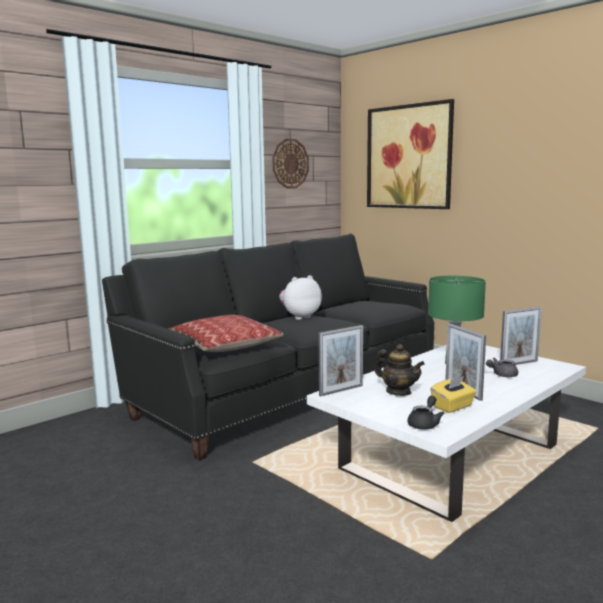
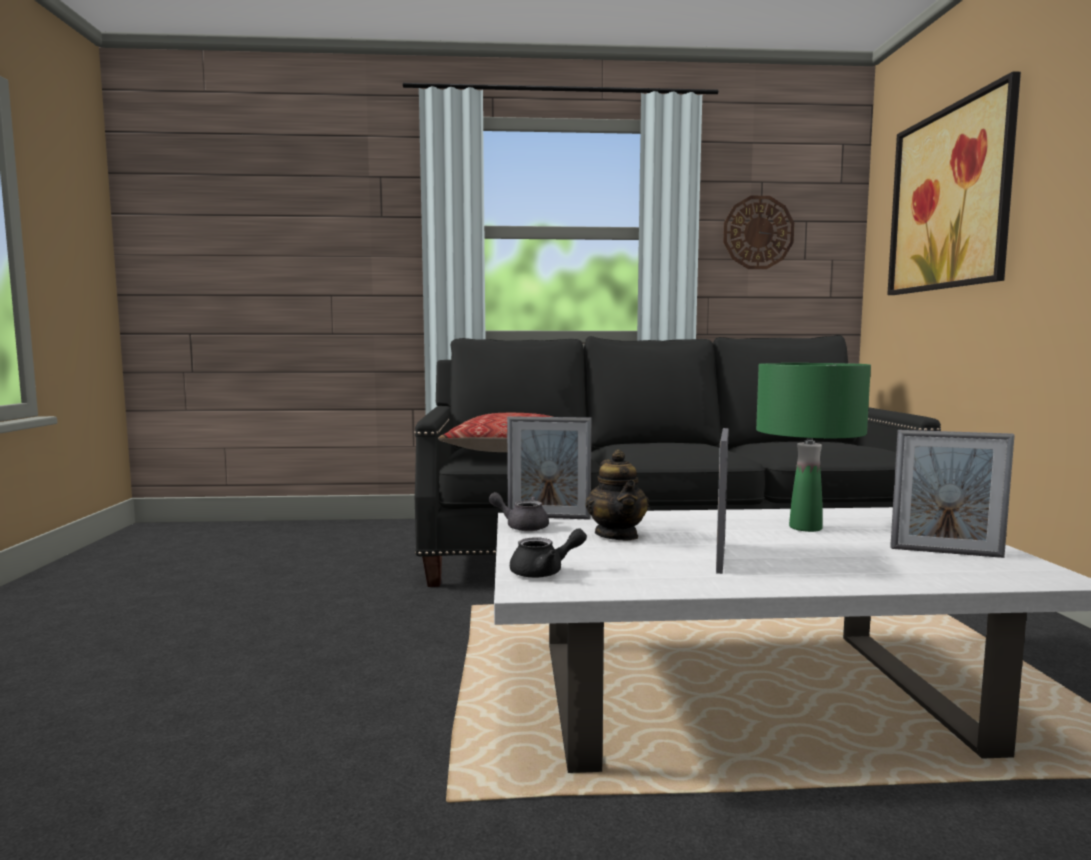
camera: 40 degrees right, 5 degrees down
(299, 317) = (680, 442): plush toy -> none
(453, 407) = (646, 568): yellow tissue box -> none
(501, 375) = (859, 557): grey teapot -> grey teapot (522, 526)

